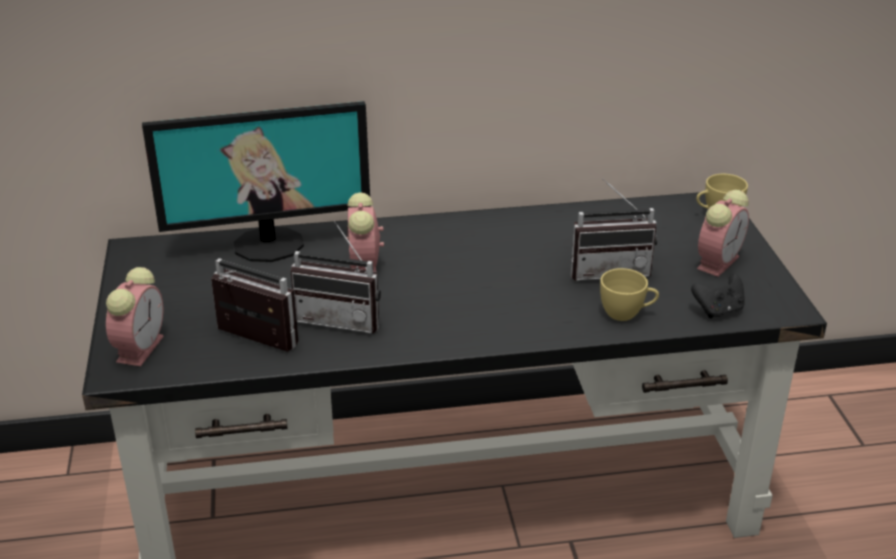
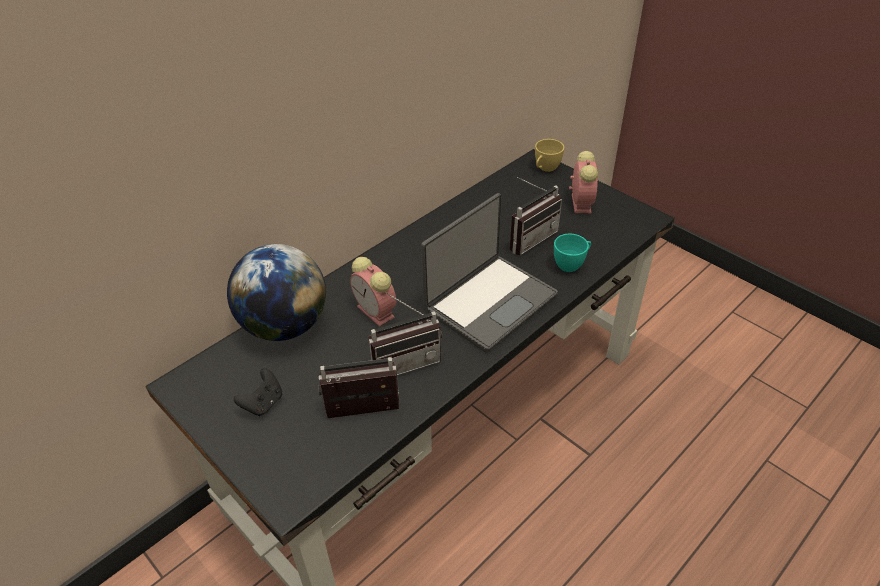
camera: 35 degrees left, 10 degrees up
(140, 347) = (282, 468): alarm clock -> none
(269, 244) = (285, 326): monitor -> globe
(488, 308) = (489, 302): none -> laptop
(626, 314) = (571, 264): yellow cup -> turquoise cup
(718, 310) = (615, 236): black game controller -> black game controller (263, 403)

